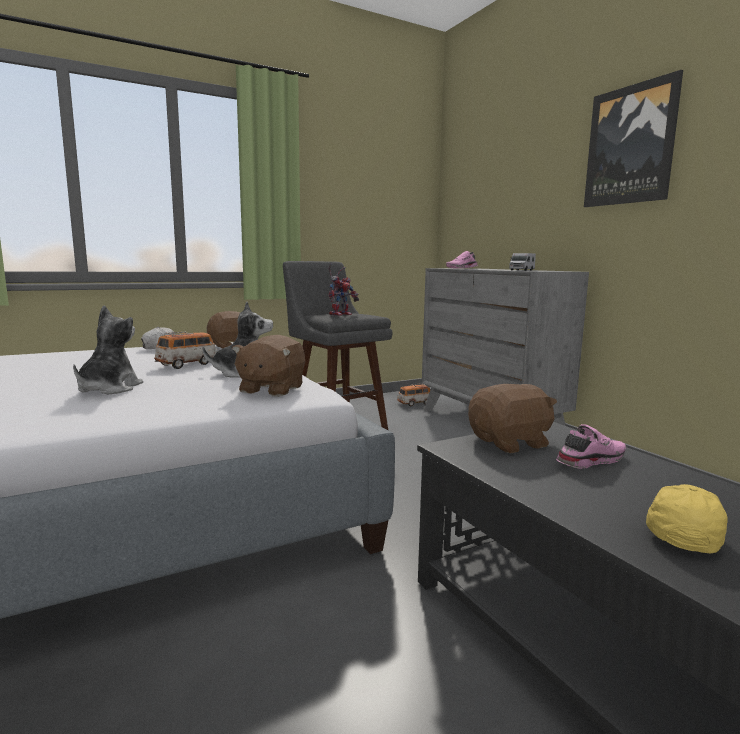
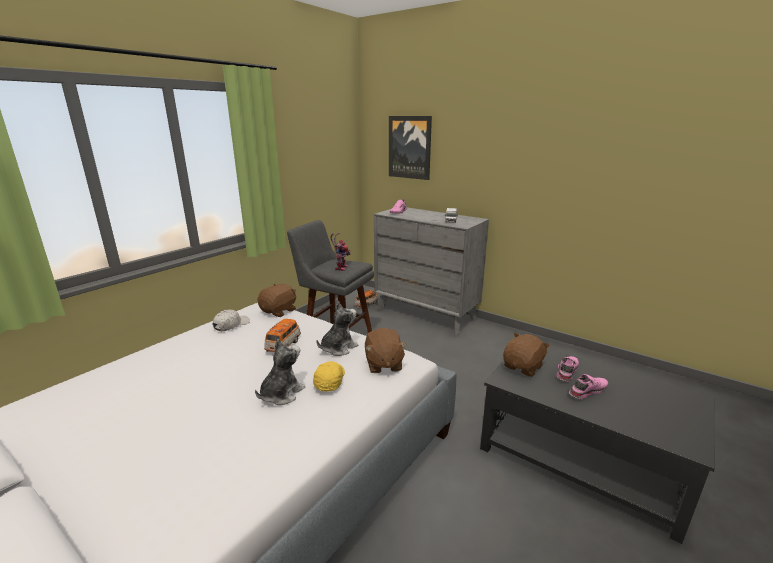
camera: 25 degrees left, 10 degrees up
(109, 389) = (281, 394): plush toy -> plush toy turned 45 degrees clockwise
(602, 487) = (587, 390): none -> pink shoe
(630, 145) = (515, 145): picture -> picture (409, 147)
(683, 533) = (635, 412): yellow cap -> yellow cap (329, 381)

